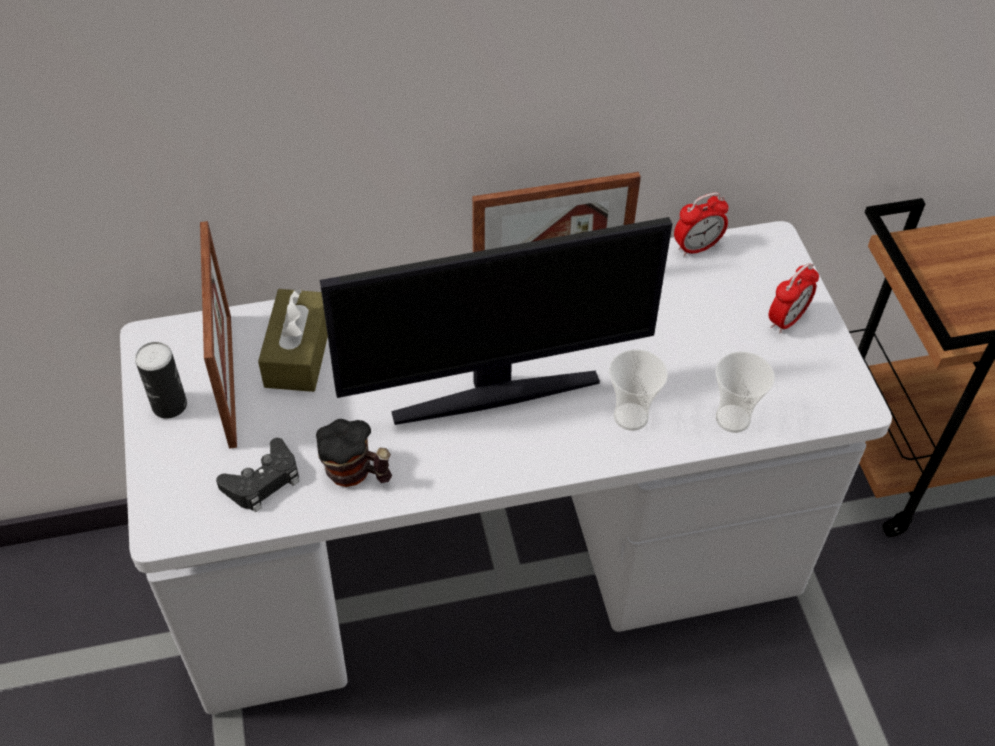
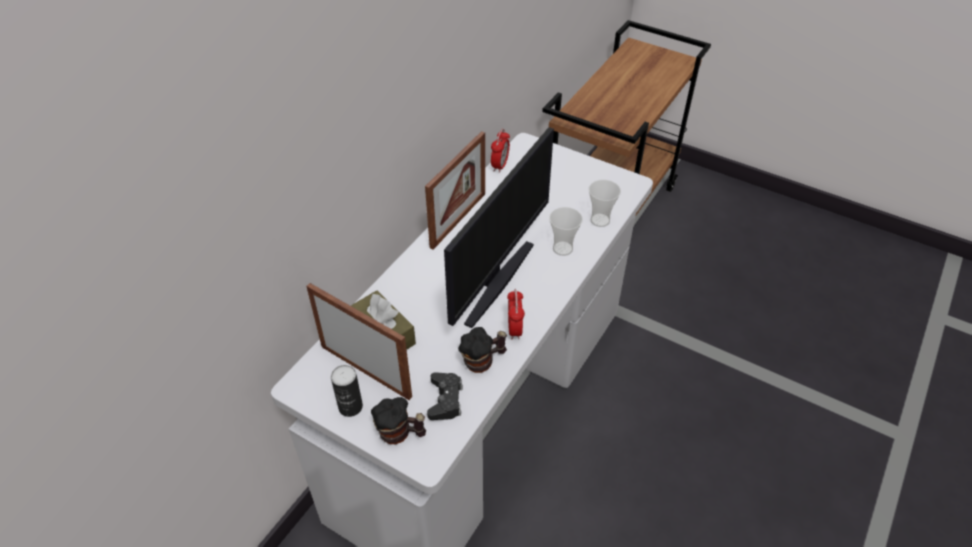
camera: 45 degrees left, 5 degrees down
(176, 476) = (400, 433): none -> mug
(786, 320) = (570, 170): alarm clock -> alarm clock (514, 329)

